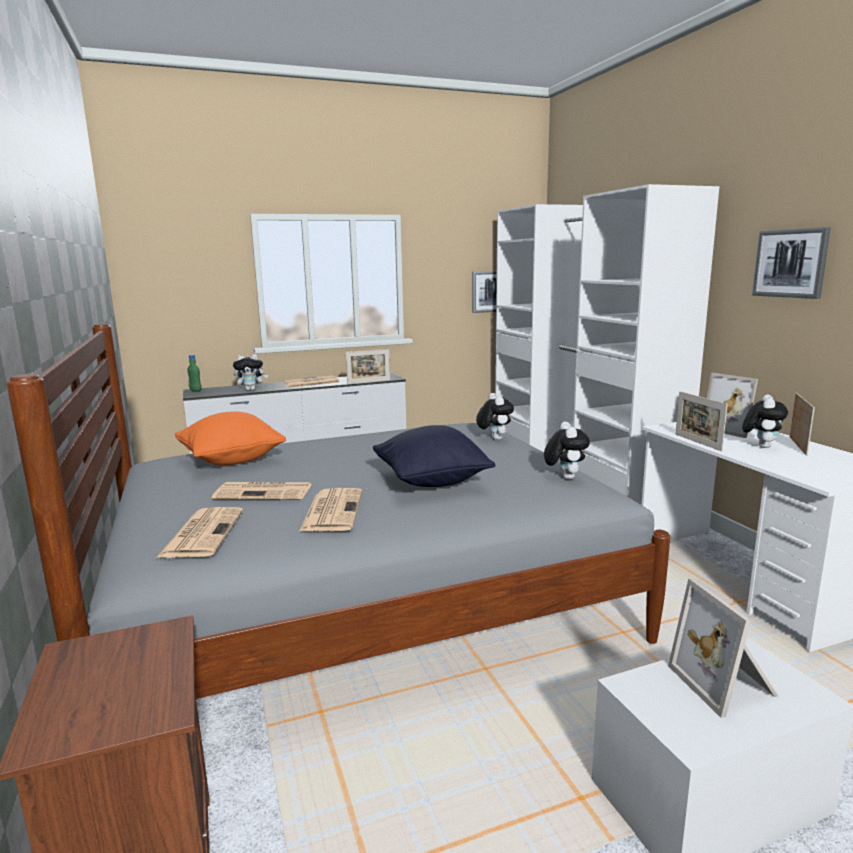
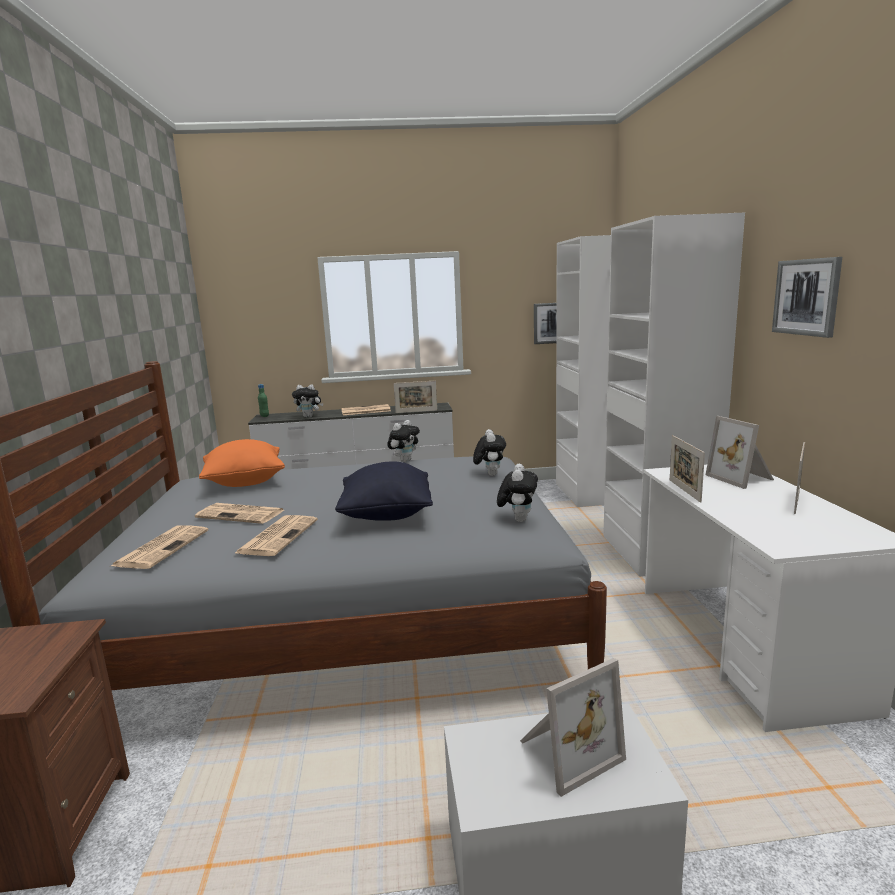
camera: 15 degrees right, 0 degrees up
(726, 683) = (566, 751): picture frame -> picture frame turned 120 degrees counterclockwise
(761, 446) = (752, 499): plush toy -> plush toy (404, 460)

